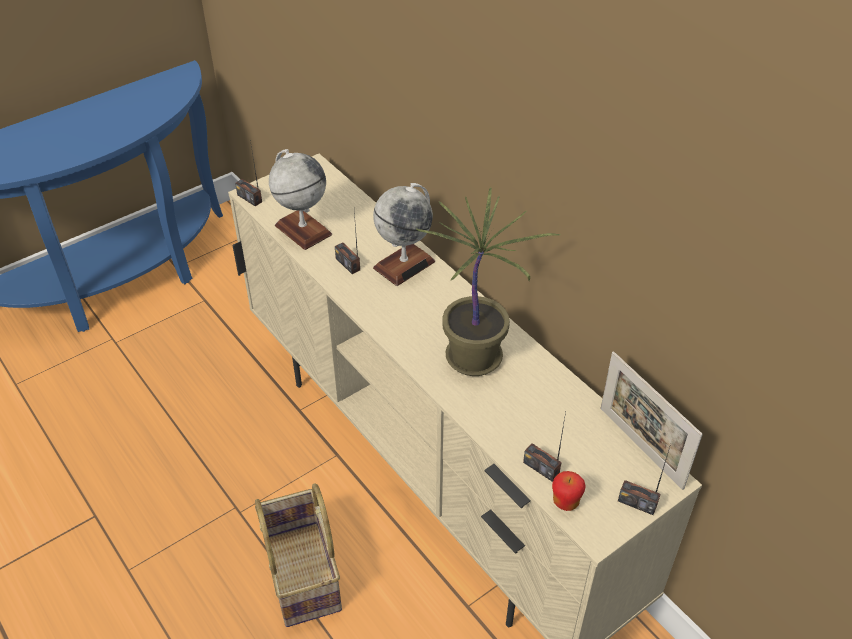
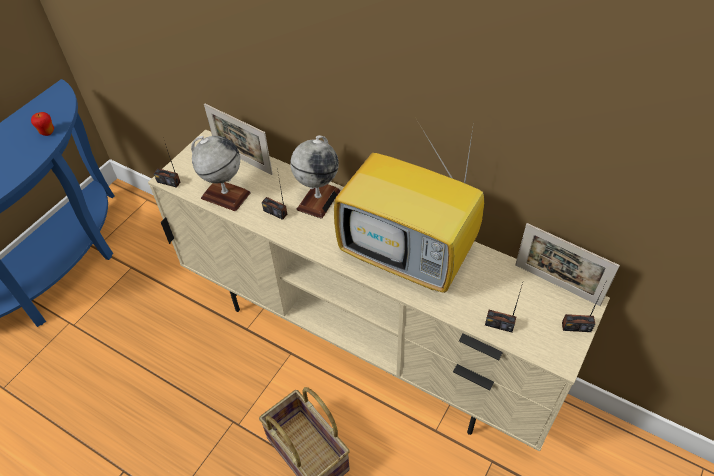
camera: 20 degrees left, 5 degrees up
(342, 197) = (243, 160): none -> picture frame
(476, 358) = (410, 256): potted plant -> television
(565, 502) = (529, 345): apple -> apple (47, 132)

